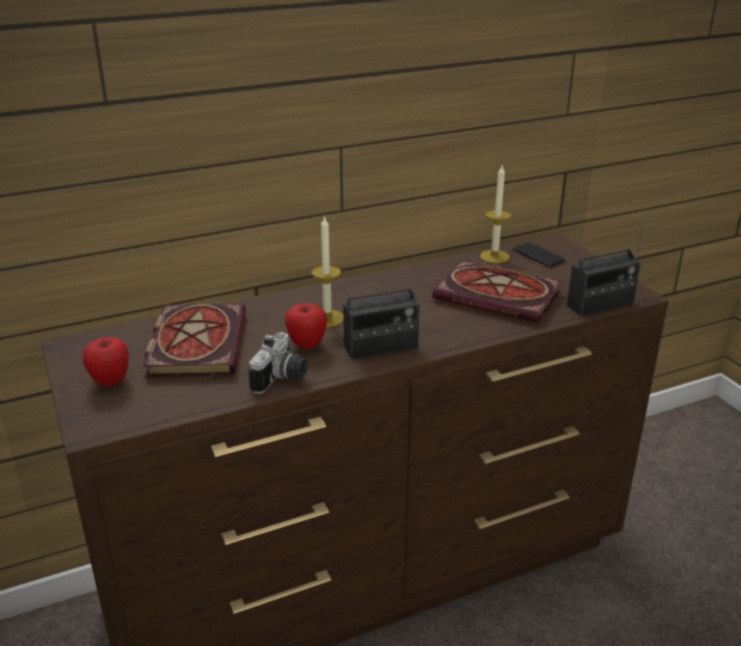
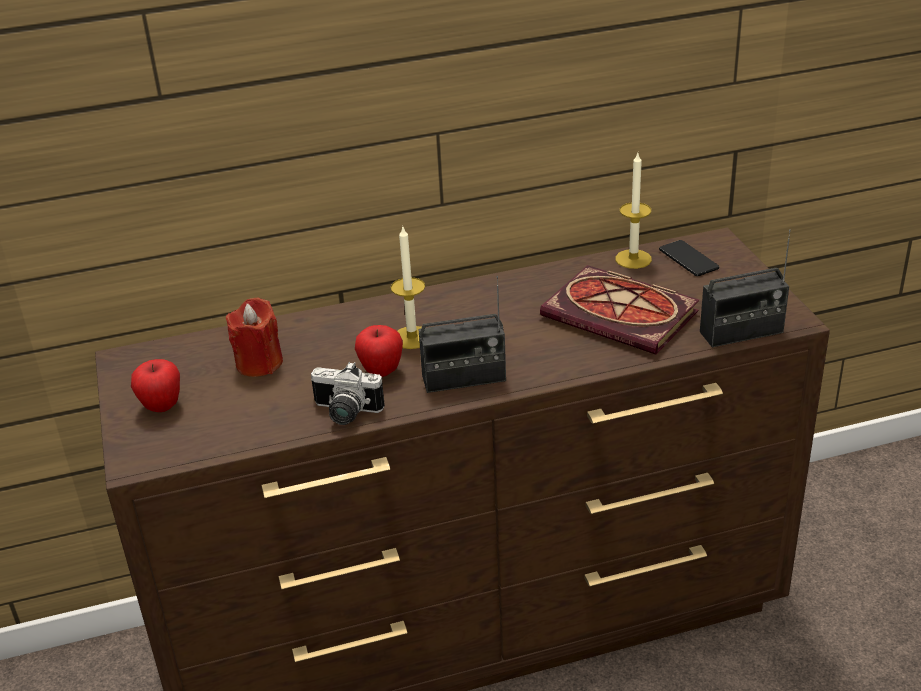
camera: 10 degrees right, 5 degrees up
(195, 343) = (259, 363): book -> red candle
(282, 379) = (345, 413): camera -> camera turned 75 degrees clockwise

